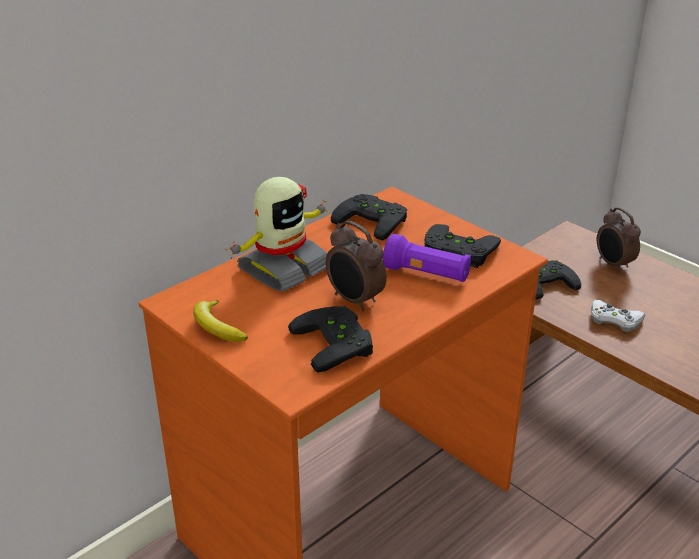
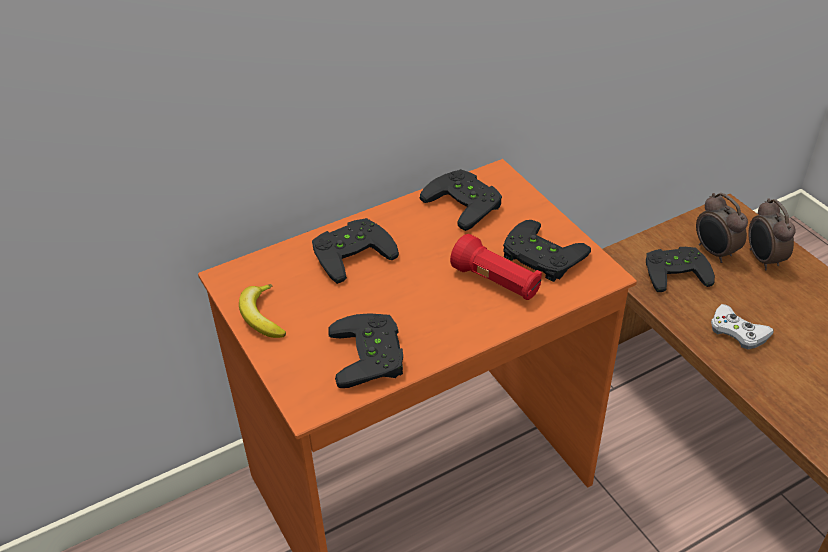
camera: 15 degrees right, 10 degrees up
(283, 268) = (351, 251): toy robot -> black game controller
(354, 301) = (408, 304): alarm clock -> alarm clock (714, 252)
(427, 274) = (496, 282): purple flashlight -> red flashlight

